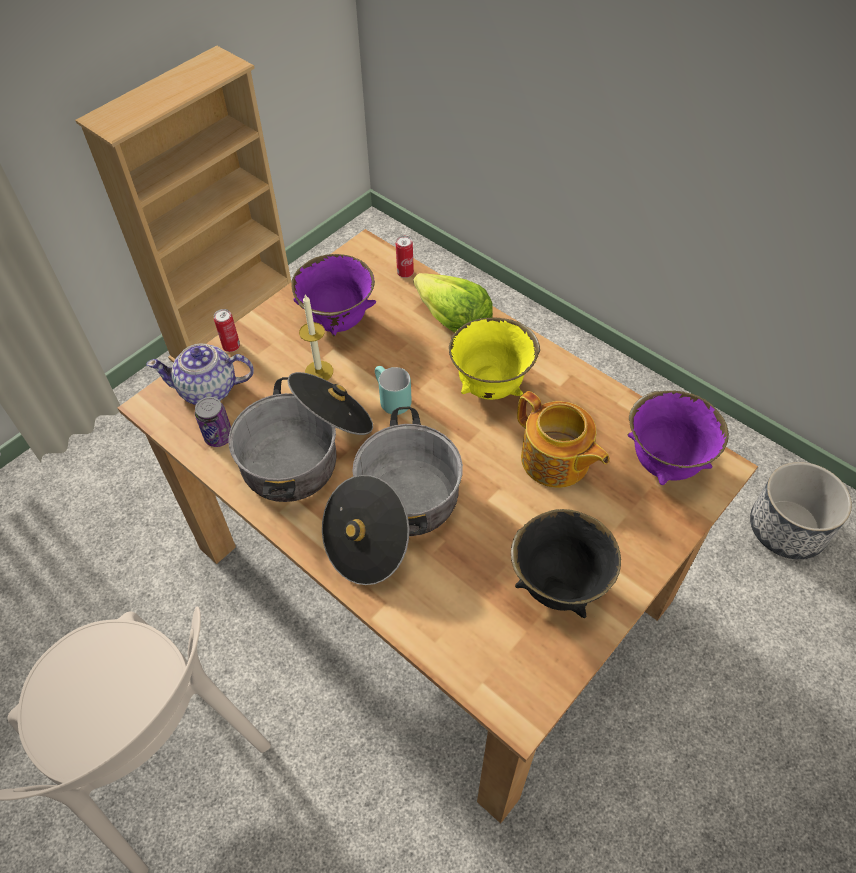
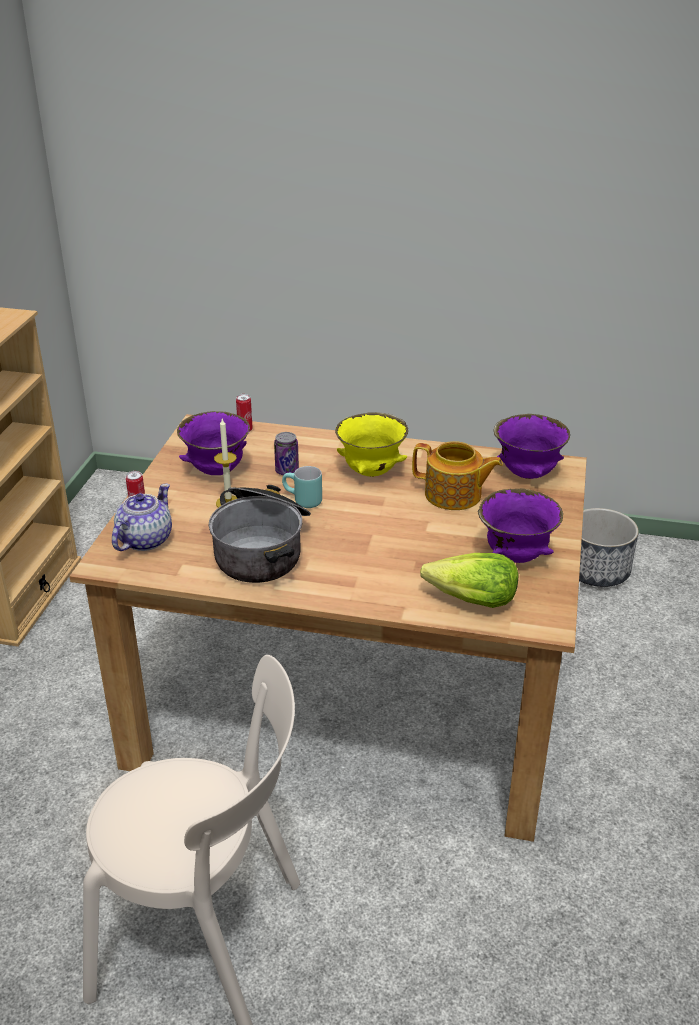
camera: 30 degrees left, 20 degrees down
(209, 390) = (144, 540): teapot -> teapot turned 150 degrees clockwise
(219, 437) = (180, 564): can -> can (287, 471)
(394, 516) = (365, 560): cooking pot -> none
(452, 320) = (307, 445): lettuce -> lettuce (472, 600)
(558, 586) = (515, 556): black bowl -> purple bowl

